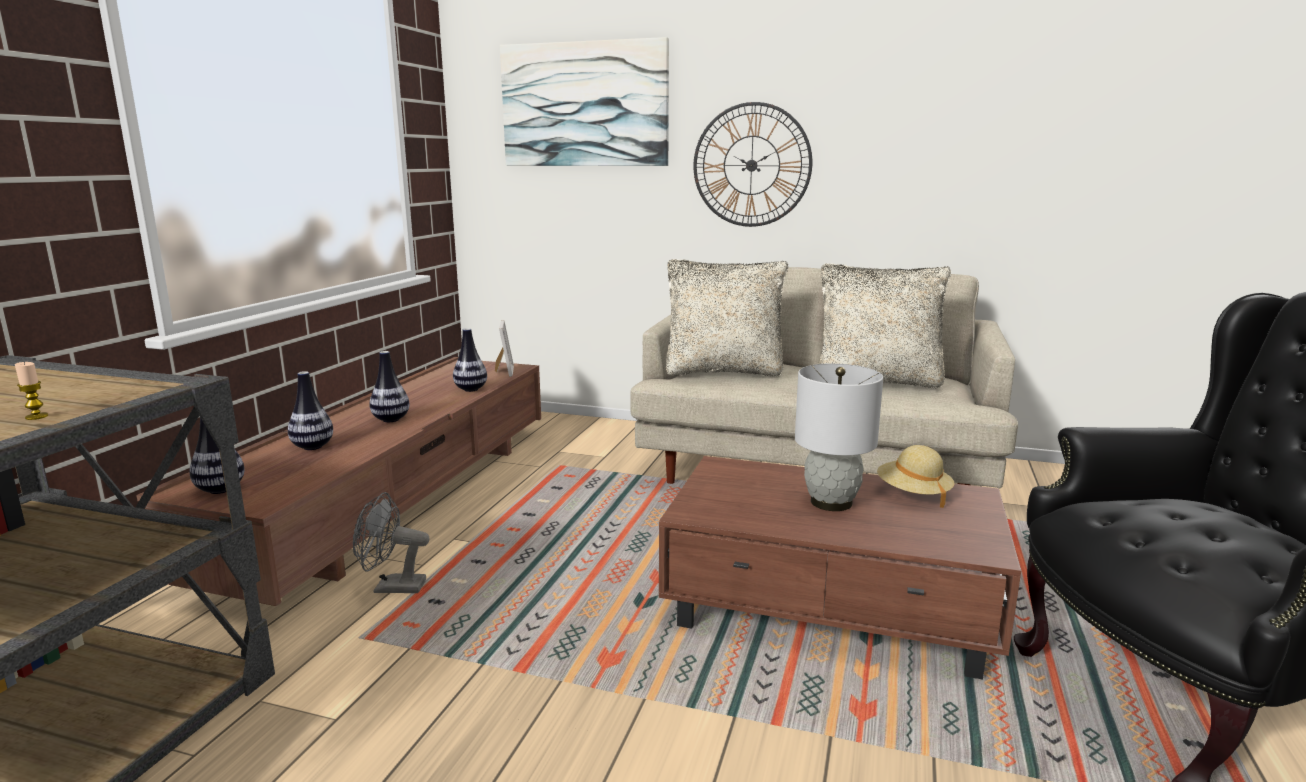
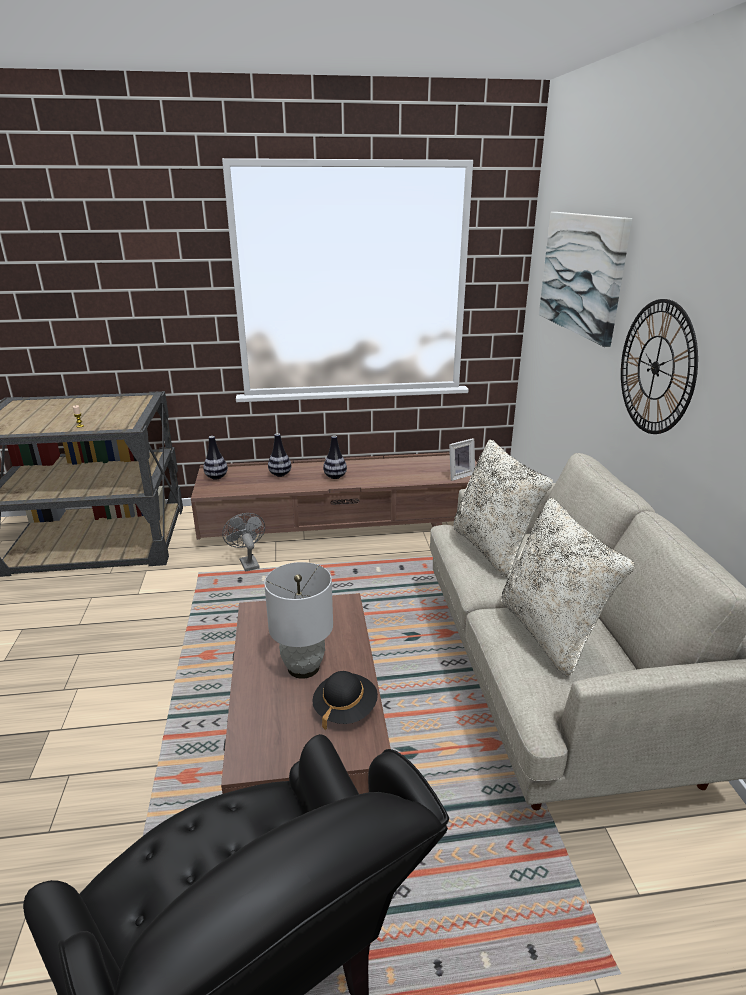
camera: 65 degrees right, 10 degrees up
(471, 389) = (410, 478): vase -> none
(913, 494) = (345, 709): beige hat -> black hat

